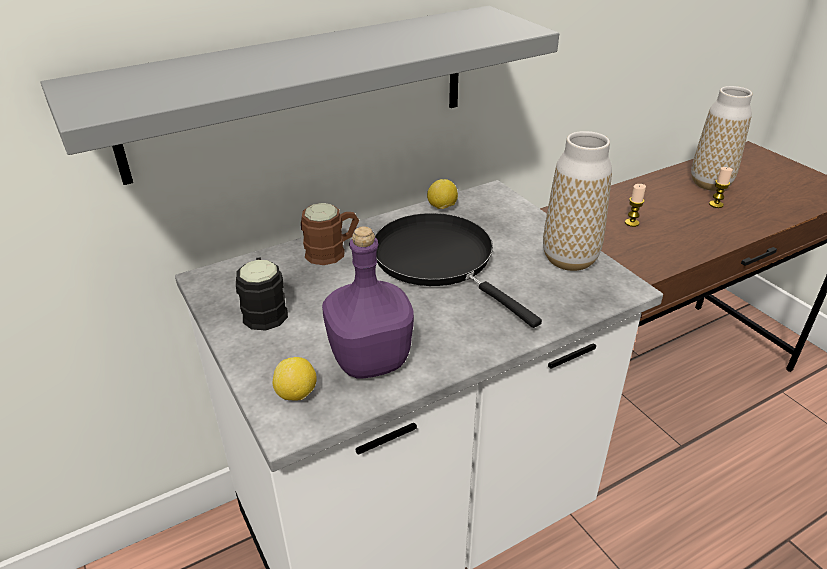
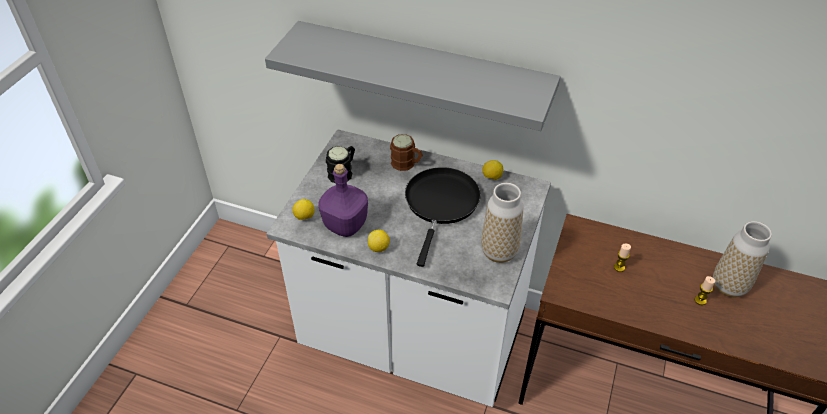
camera: 50 degrees right, 10 degrees up
(454, 350) = (379, 248): none -> lemon

